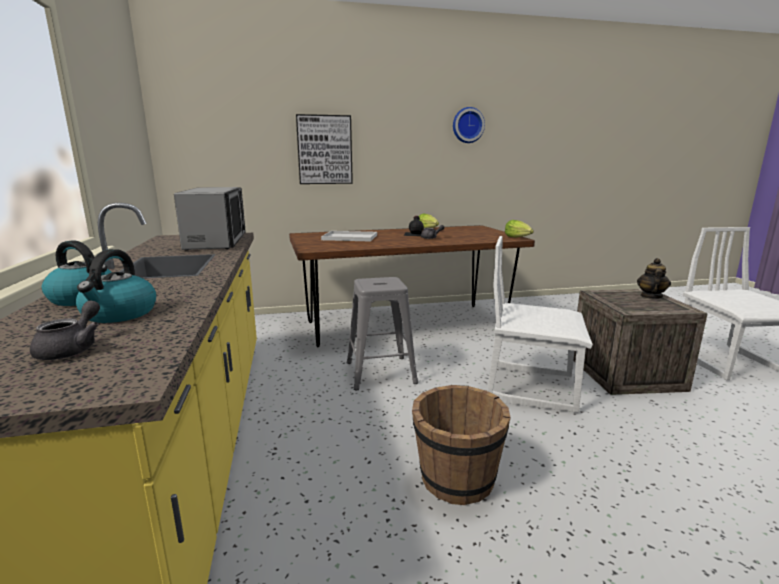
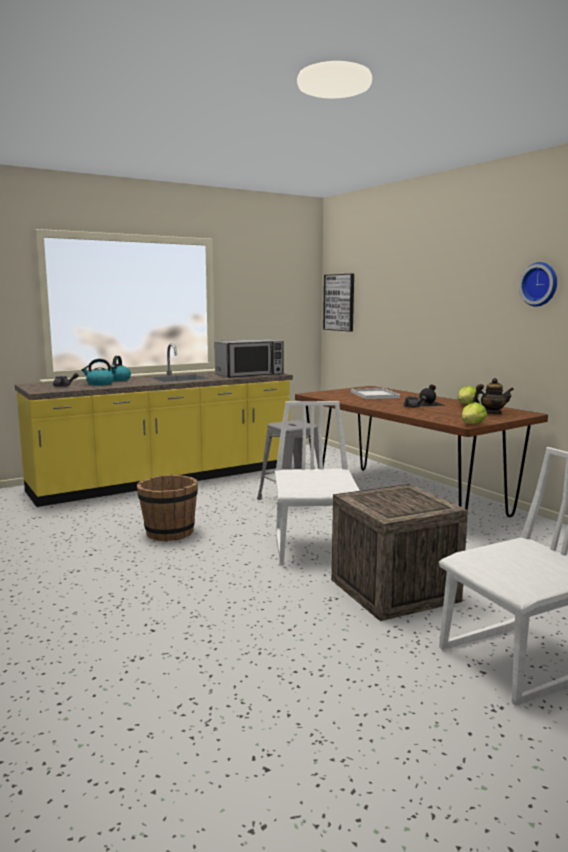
camera: 70 degrees right, 5 degrees down
(324, 150) = (411, 312): picture -> picture (339, 302)
(650, 296) = (424, 507): teapot -> teapot (492, 413)

